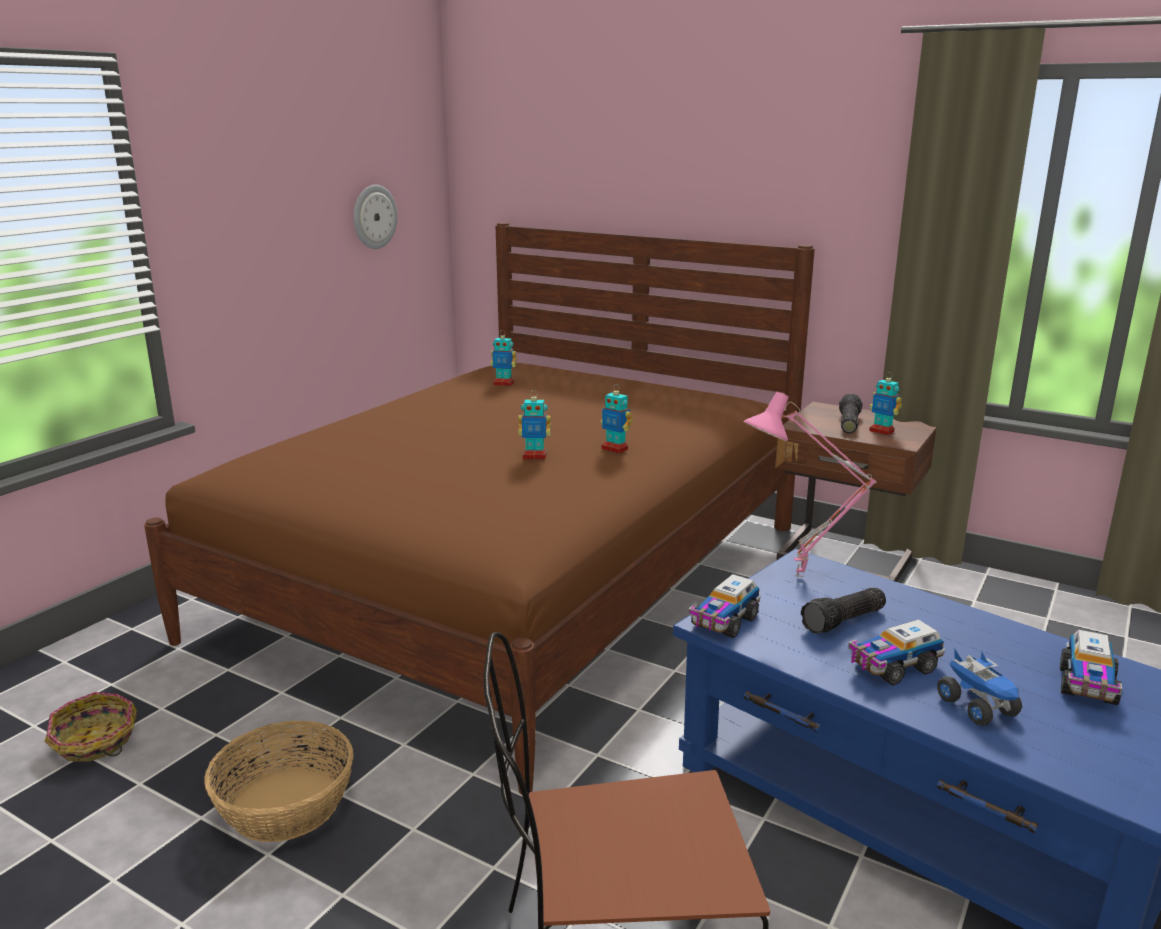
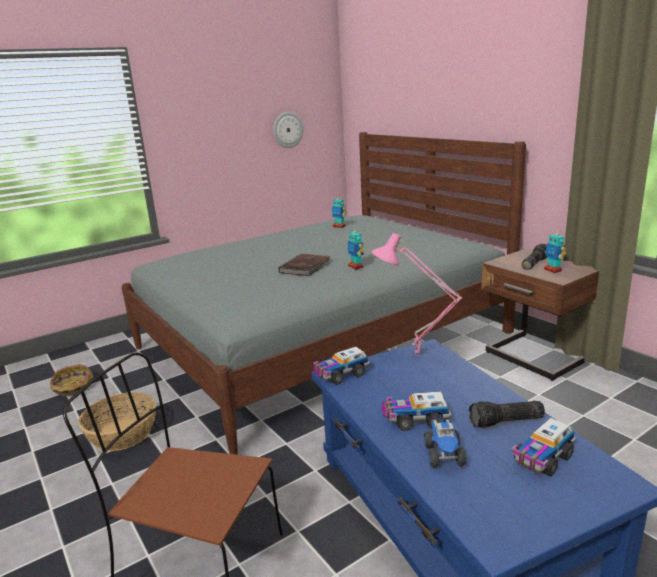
camera: 25 degrees right, 0 degrees up
(515, 579) = (321, 340): brown bed -> grey bed
(534, 456) = (306, 267): toy robot -> brown book
(844, 621) = (415, 387): flashlight -> flashlight (506, 422)

